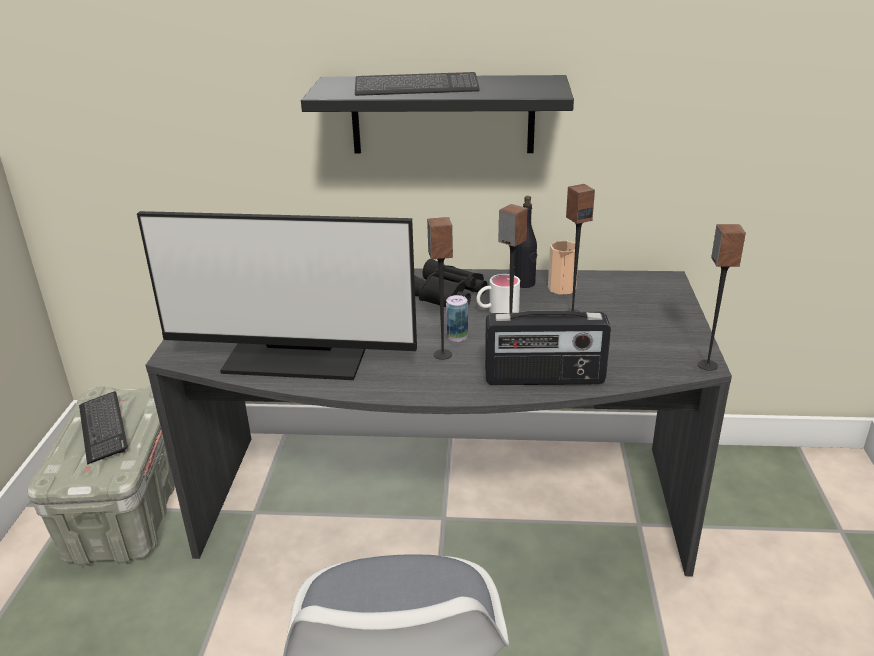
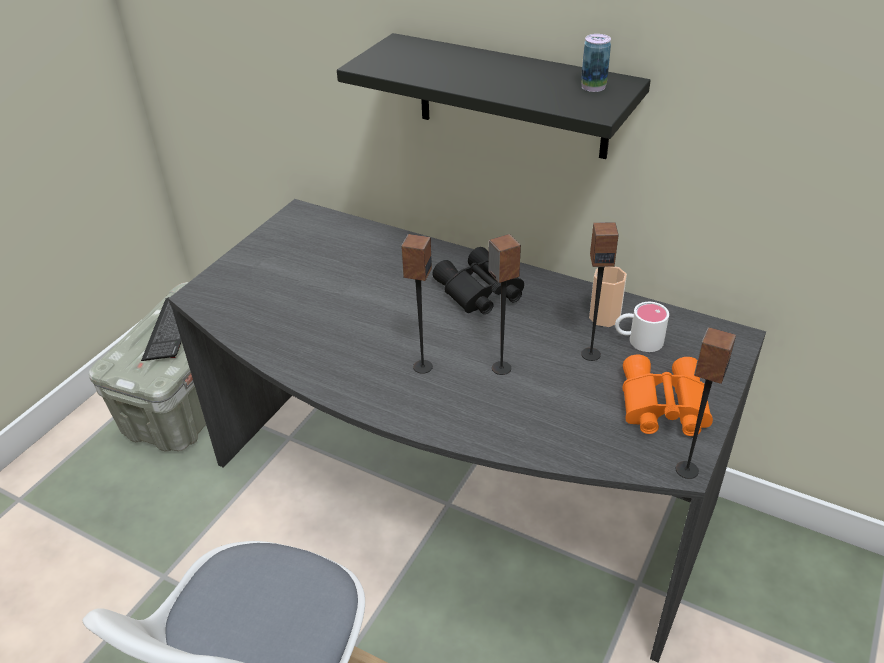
camera: 25 degrees right, 10 degrees up
(296, 357) = (292, 328): monitor -> none
(416, 88) = (464, 72): keyboard -> none
(457, 336) = (452, 348): can -> can (593, 86)
(497, 310) = (515, 327): white mug -> white mug (638, 340)
(524, 283) = (570, 299): black bottle -> none
(544, 379) = (498, 429): radio -> none
(654, 332) = (661, 406): none -> orange binoculars

